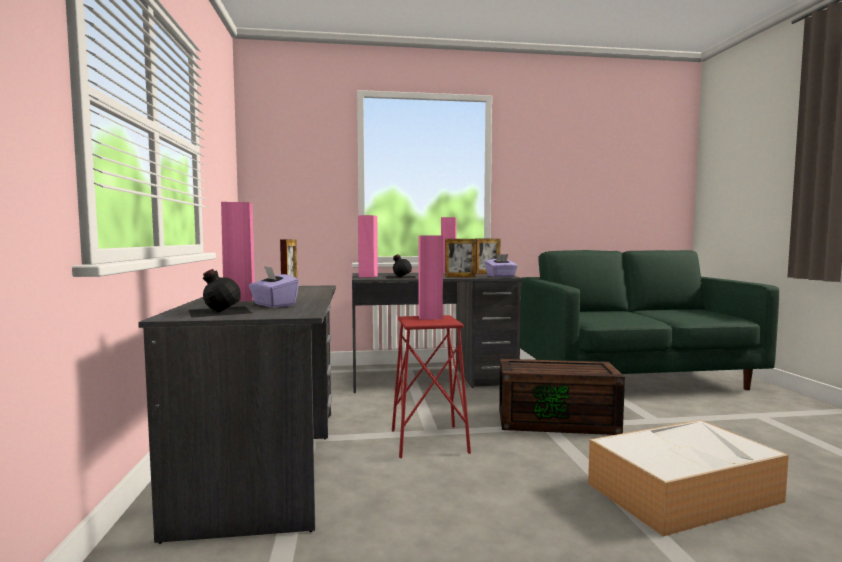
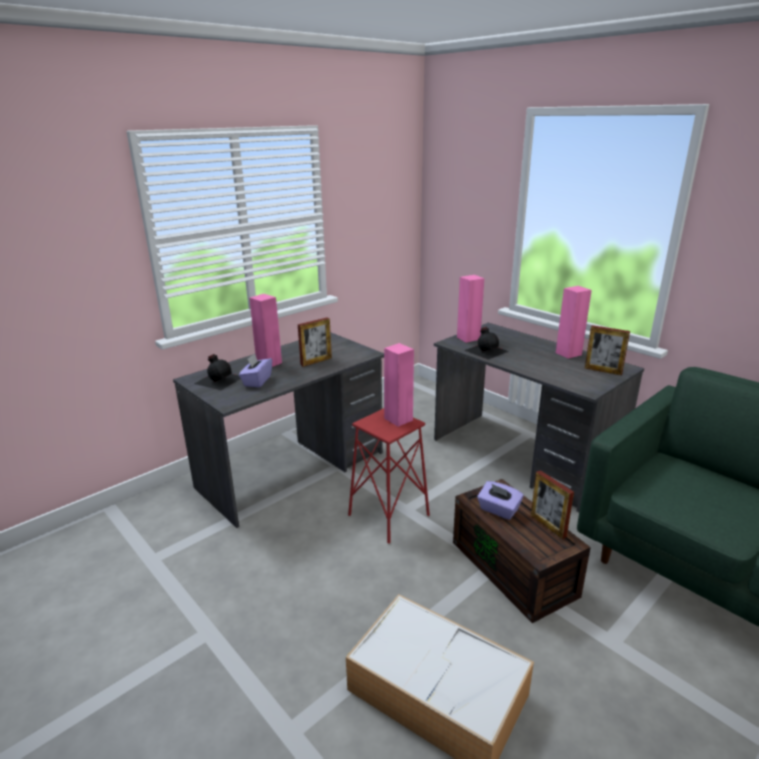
camera: 55 degrees right, 20 degrees up
(460, 277) = (537, 371): picture frame -> picture frame (548, 526)
(501, 276) = (584, 386): purple tissue box -> purple tissue box (498, 510)

